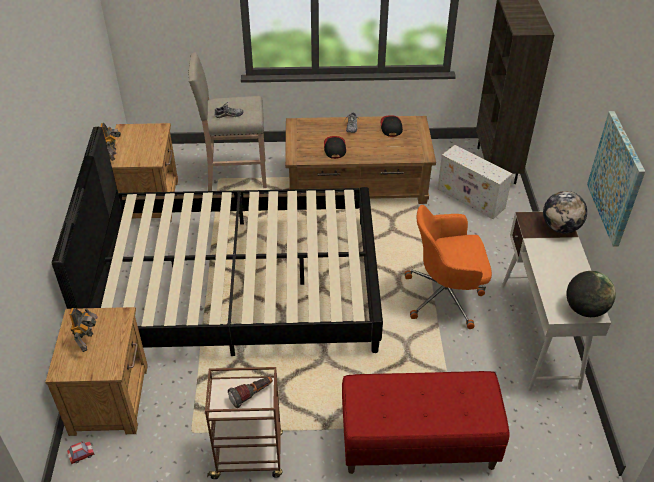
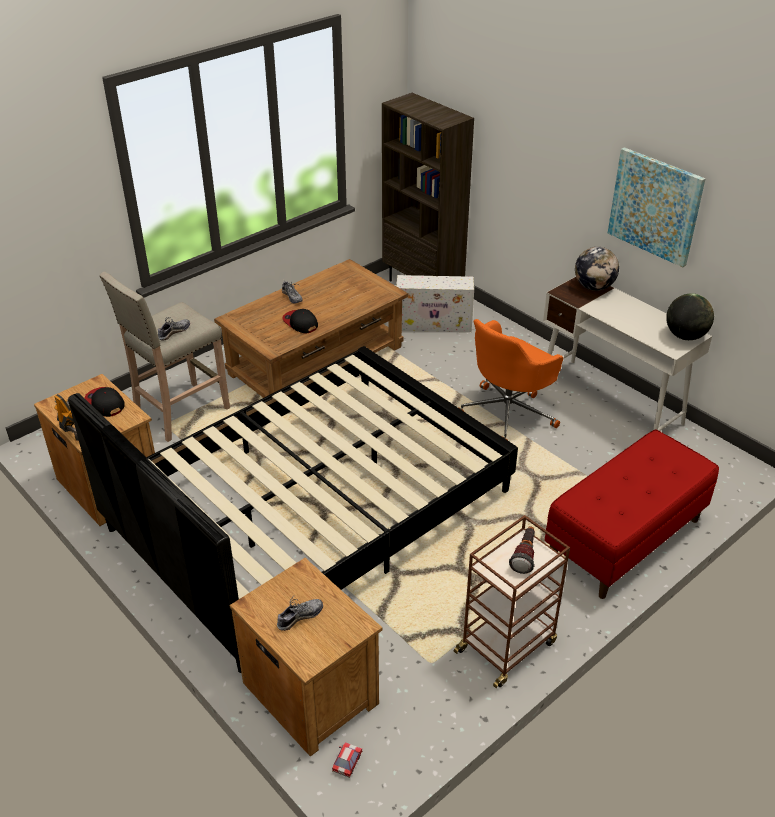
camera: 40 degrees left, 5 degrees down
(88, 341) = (299, 617): toy robot -> shoe
(391, 127) = (330, 282): cap -> cap (105, 403)

